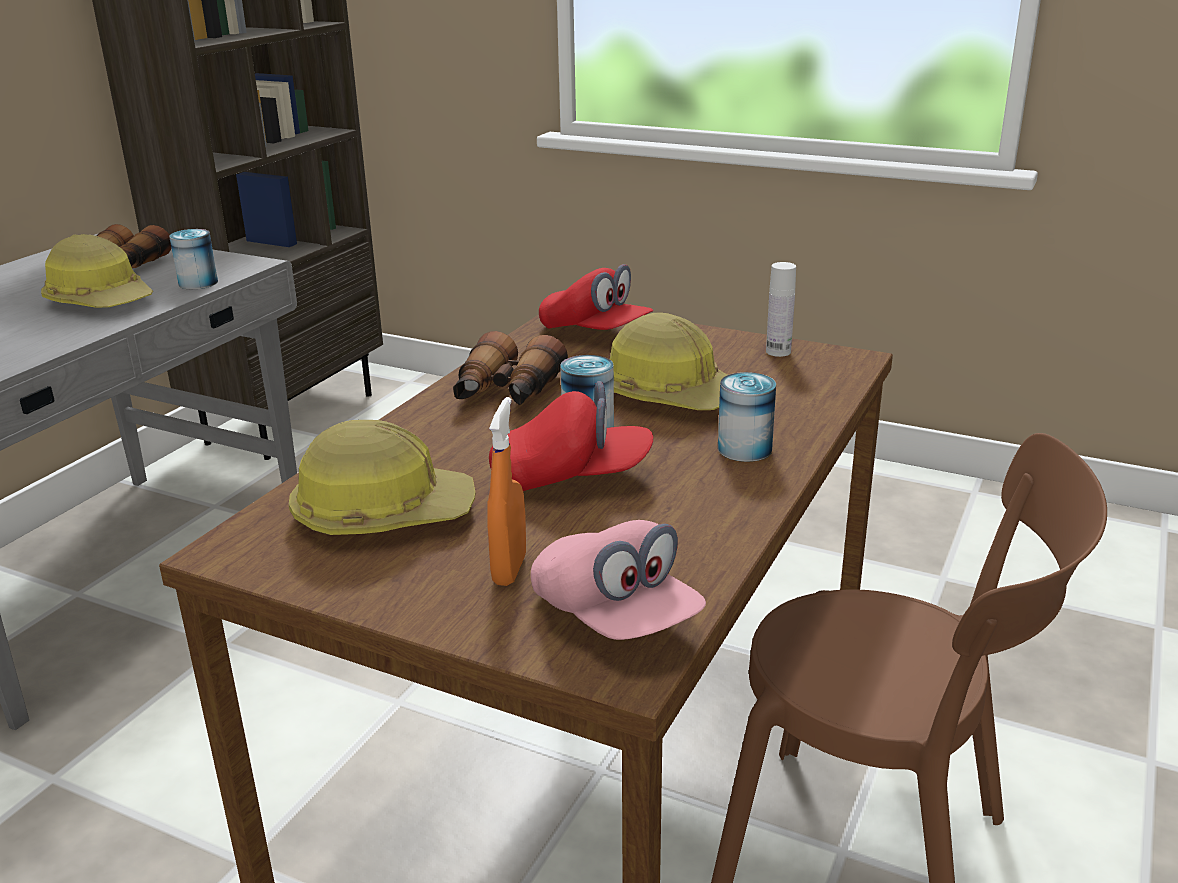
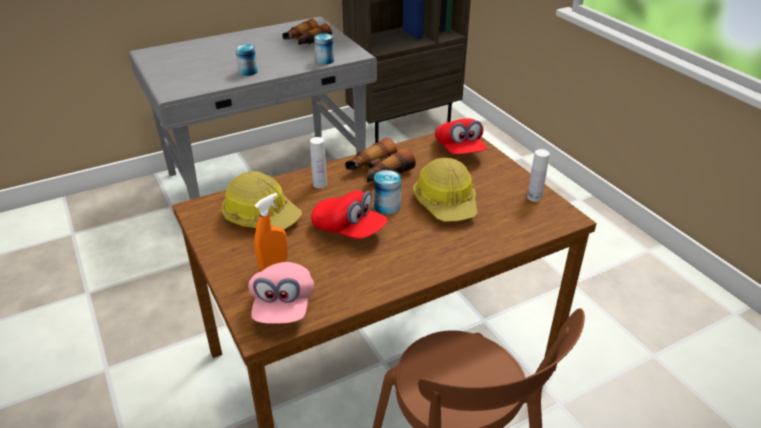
camera: 35 degrees right, 10 degrees up
(101, 301) = (280, 59): hard hat -> none
(429, 438) = (319, 184): none -> white bottle
(744, 449) = (440, 249): can -> can (248, 71)

